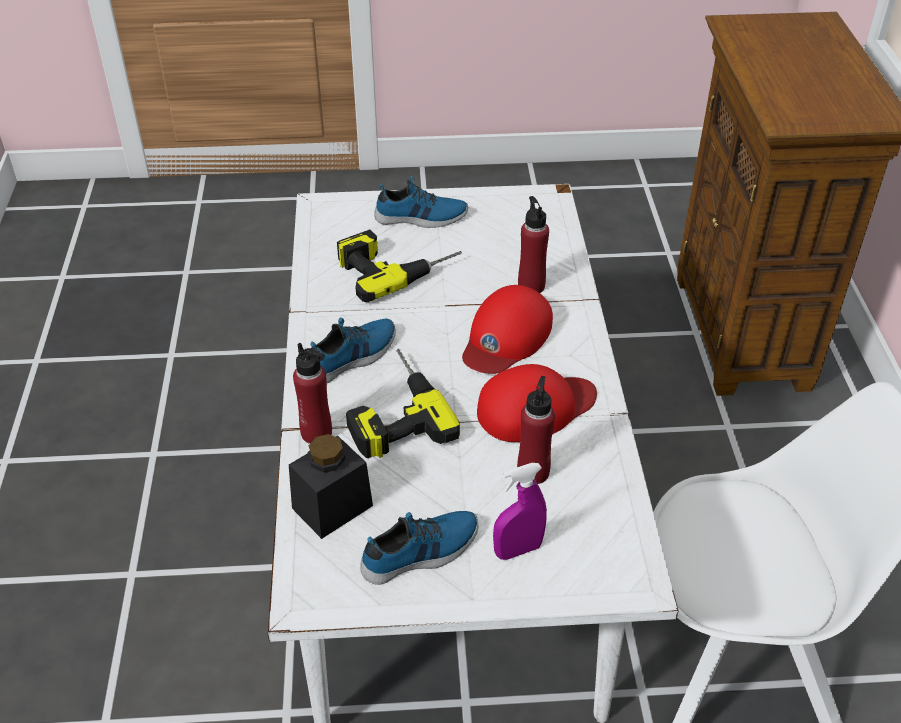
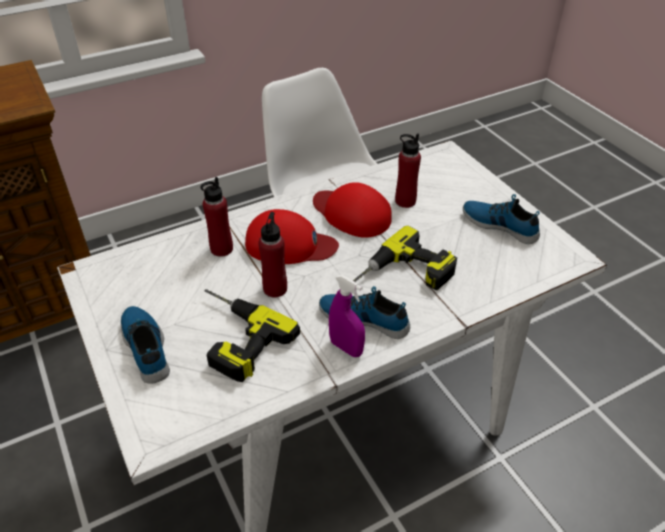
camera: 115 degrees left, 0 degrees up
(316, 433) = (454, 306): red bottle -> red bottle (275, 288)
(332, 507) = (505, 272): black jar -> none
(518, 550) = (464, 192): purple spray bottle -> purple spray bottle (346, 348)

